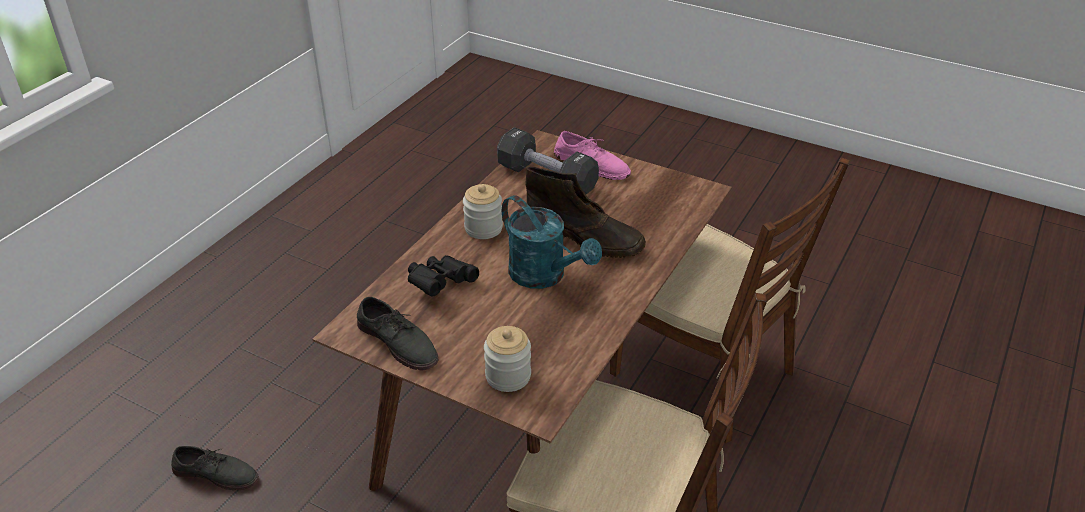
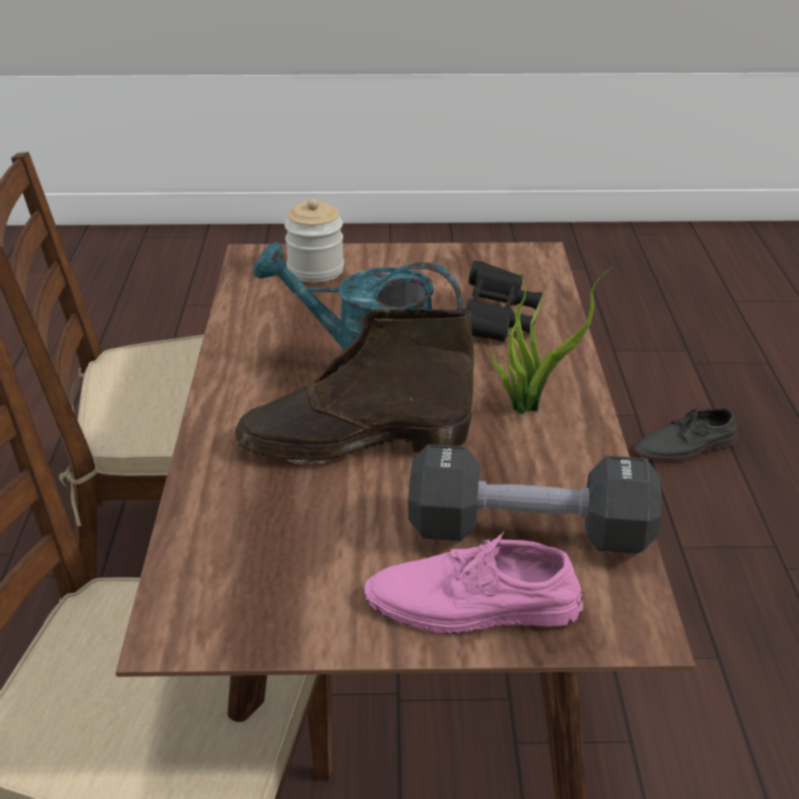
camera: 150 degrees right, 5 degrees down
(398, 342) = (468, 262): grey shoe -> none
(483, 228) = (529, 404): jar -> potted plant

